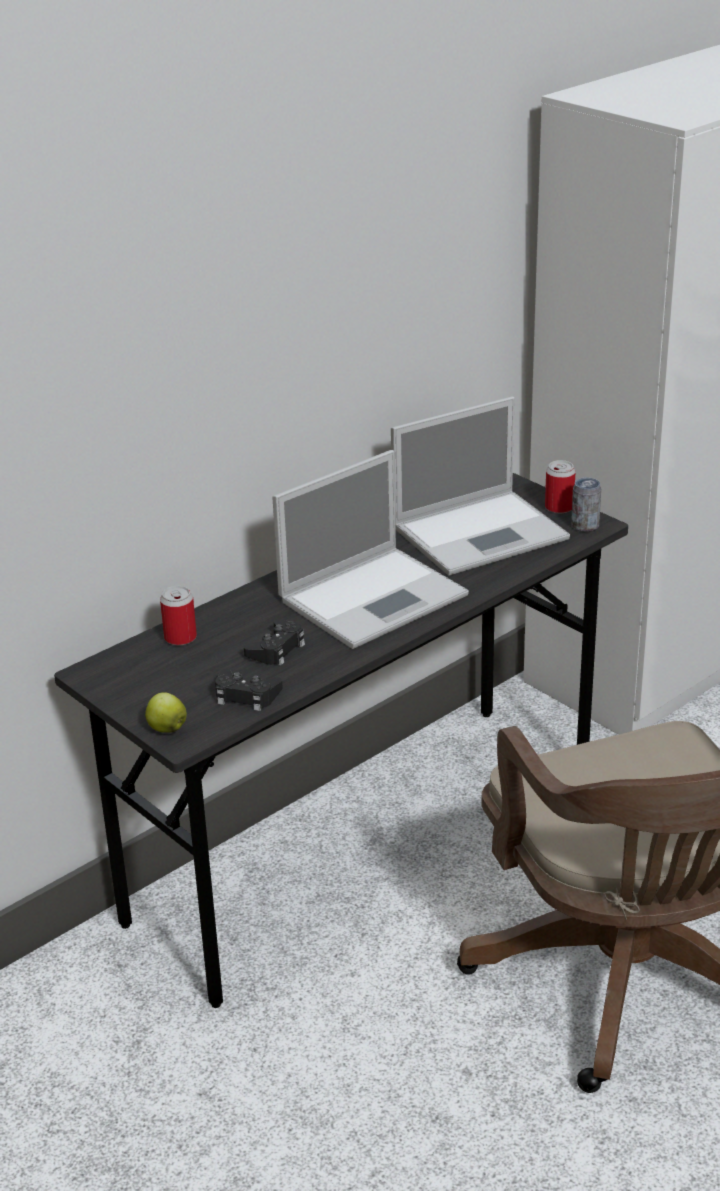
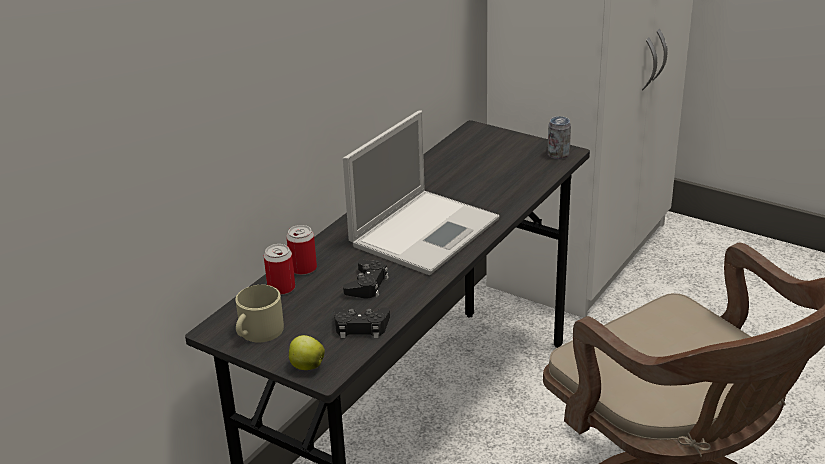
camera: 15 degrees left, 0 degrees up
(132, 683) = (258, 332): none -> beige mug
(482, 532) = (483, 170): laptop -> none
(559, 507) = (531, 144): can -> can (303, 268)

